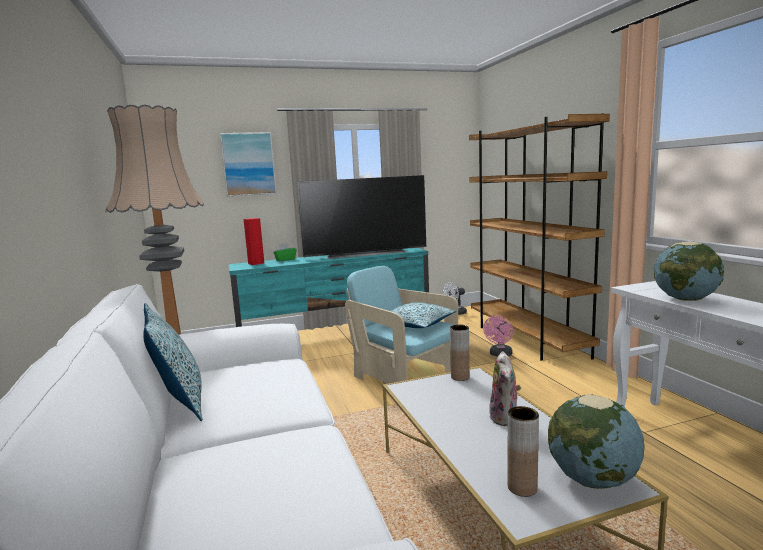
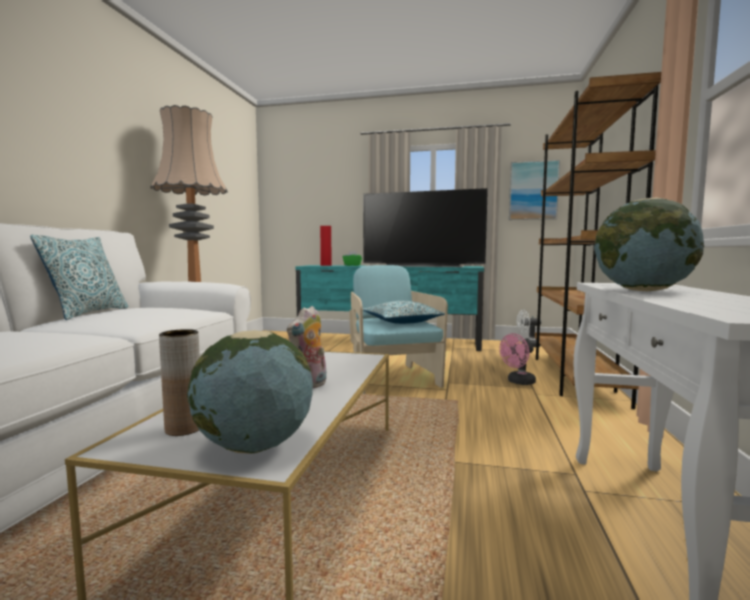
camera: 30 degrees right, 5 degrees down
(248, 164) = (337, 182): picture -> picture (533, 191)
(460, 377) = (350, 356): brown vase -> none

